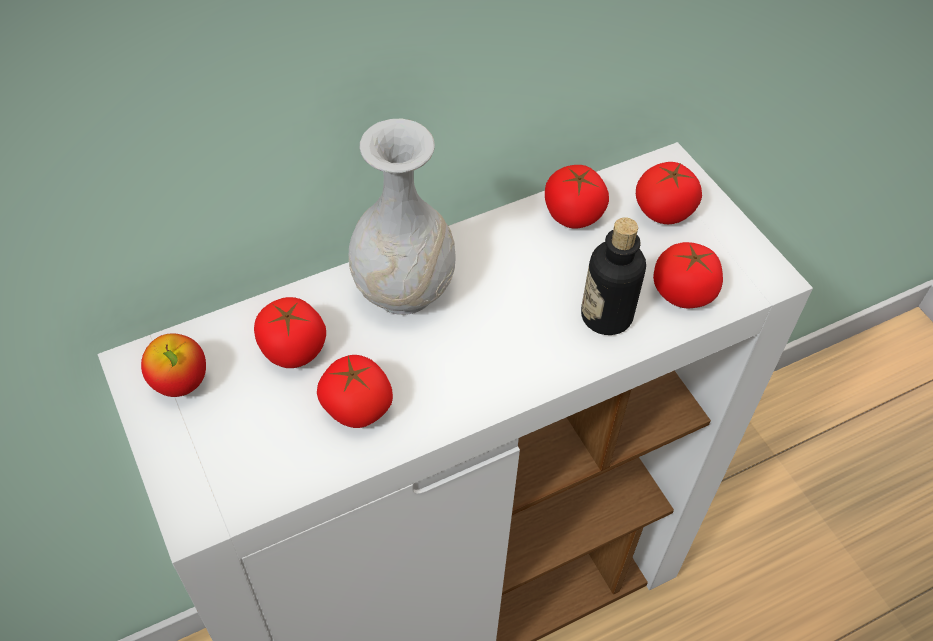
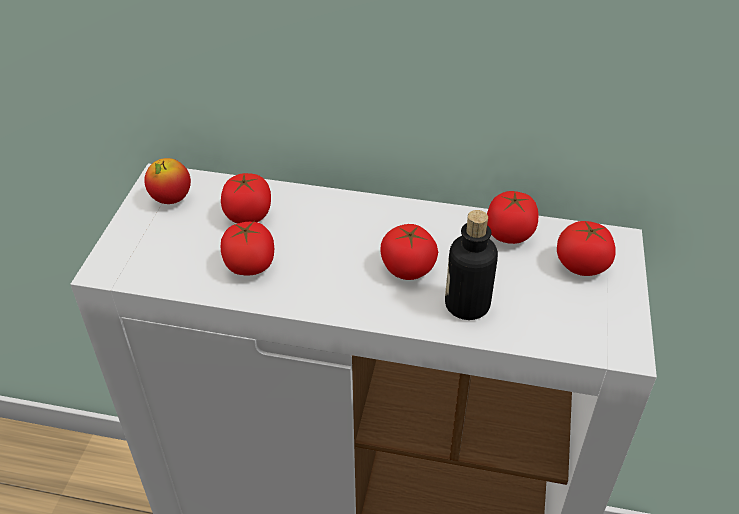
camera: 40 degrees right, 10 degrees down
(405, 290) = (348, 219): white vase -> none
(683, 292) = (541, 322): tomato -> tomato (407, 268)

